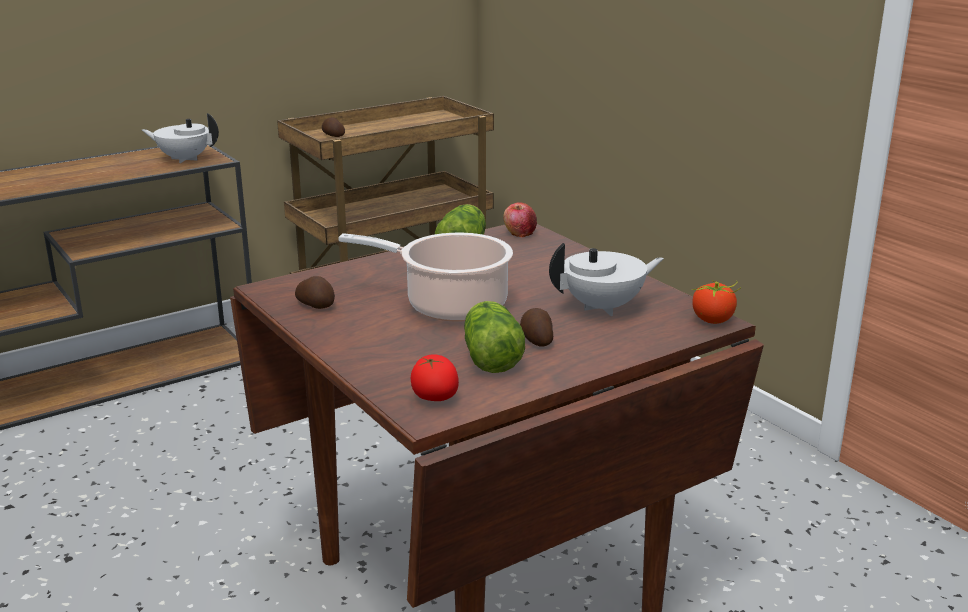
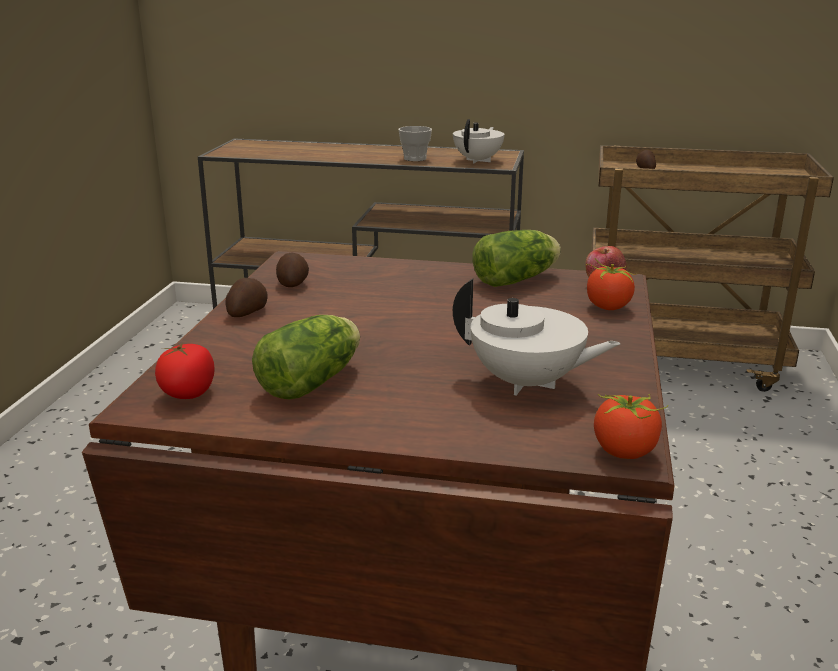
camera: 45 degrees right, 0 degrees up
(117, 171) = (415, 158): none -> cup
(184, 159) = (478, 160): white teapot -> white teapot turned 60 degrees clockwise
(449, 305) = (388, 322): cooking pot -> none
(536, 340) = (386, 385): potato -> potato (246, 312)
(552, 247) = (607, 307): none -> tomato

